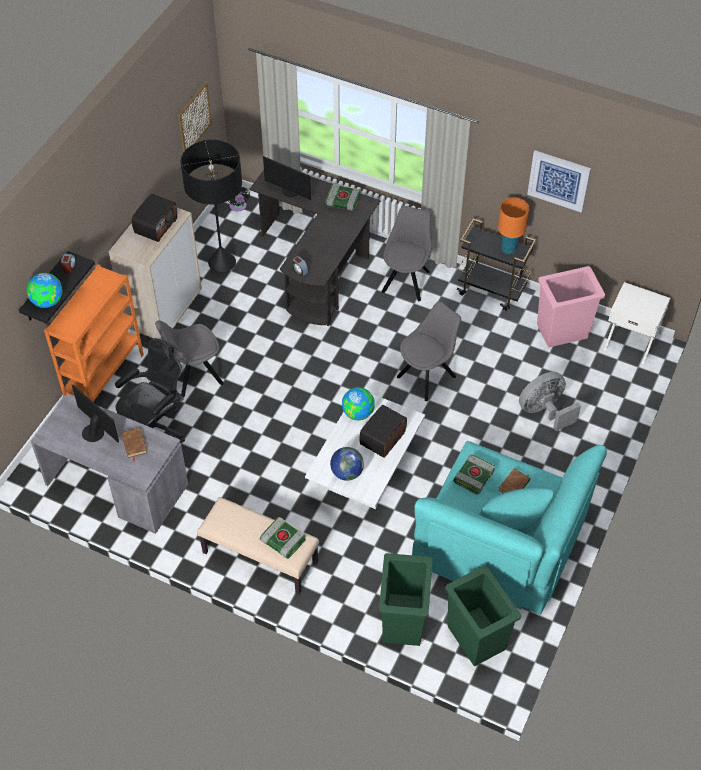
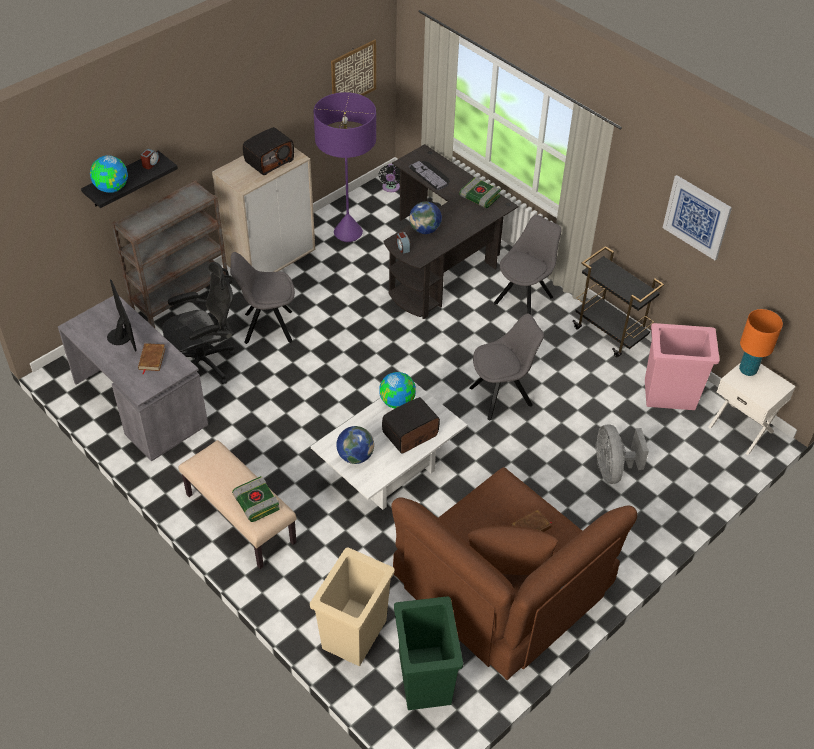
camera: 20 degrees right, 5 degrees down
(105, 380) = (182, 306): orange bookcase -> grey bookcase
(222, 264) = (348, 235): black floor lamp -> purple floor lamp
(290, 191) = (431, 175): monitor -> keyboard
(311, 247) = (425, 230): none -> globe
(402, 622) = (353, 635): green trash can -> beige trash can
(473, 476) = (490, 504): book -> none
(500, 537) = (503, 583): turquoise sofa -> brown sofa
(508, 249) = (632, 287): orange table lamp -> orange table lamp (748, 370)
(544, 411) = (612, 469): grey fan -> grey fan turned 90 degrees counterclockwise

